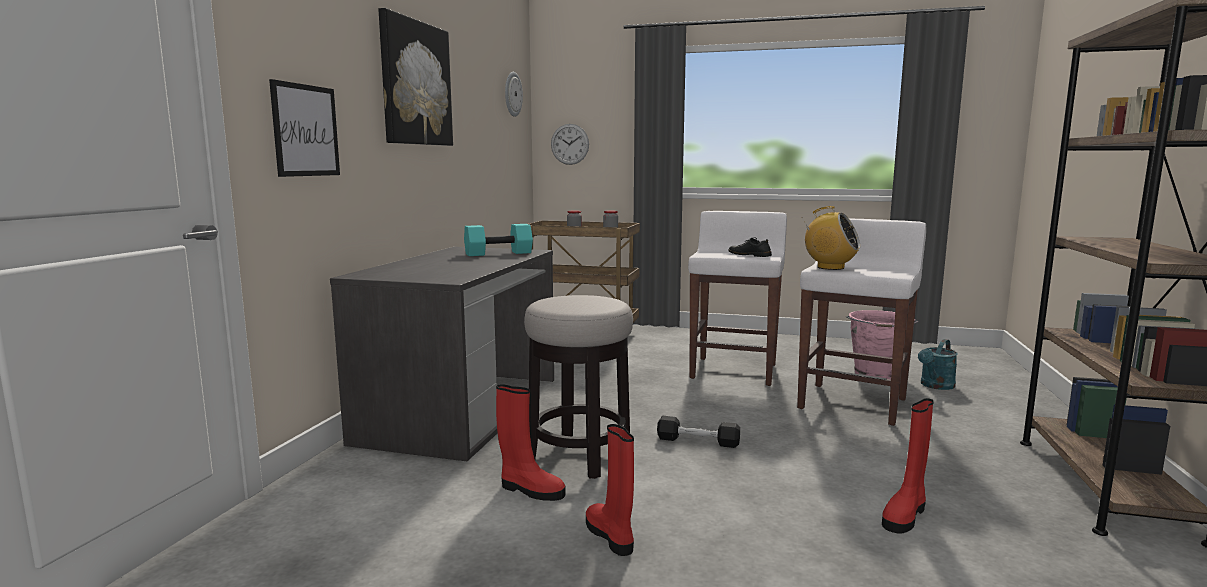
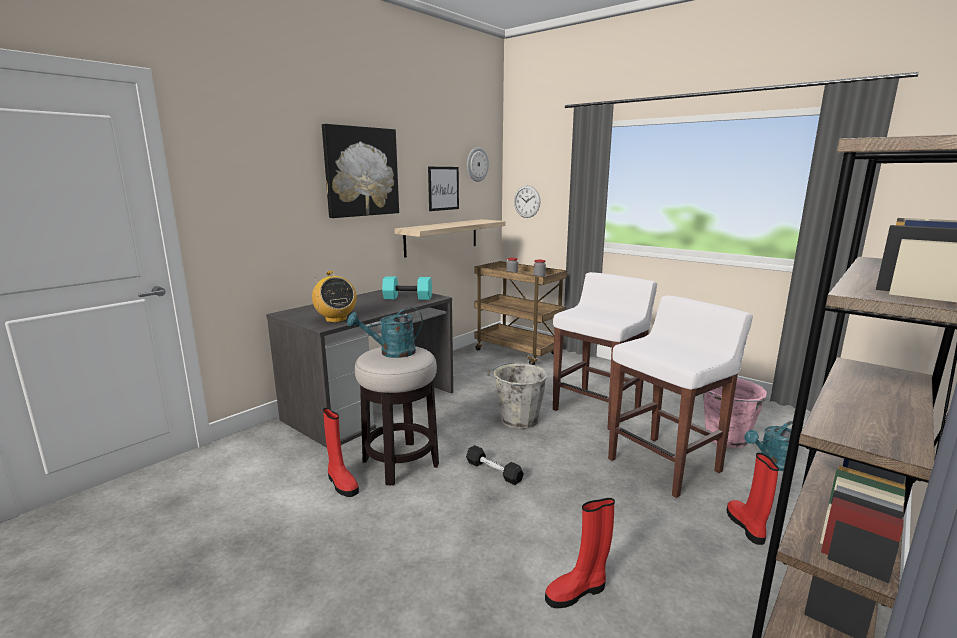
camera: 25 degrees right, 5 degrees up
(306, 130) = (249, 218): picture -> picture (443, 188)
(486, 185) = (441, 237): none -> shelf
(572, 300) = (391, 353): none -> turquoise watering can
(611, 536) = (348, 537): red boot -> red boot (746, 527)
(663, 393) = (517, 420): none -> grey bucket
(749, 255) = (605, 318): black shoe -> none
(830, 267) = (643, 345): radio -> radio (336, 319)

